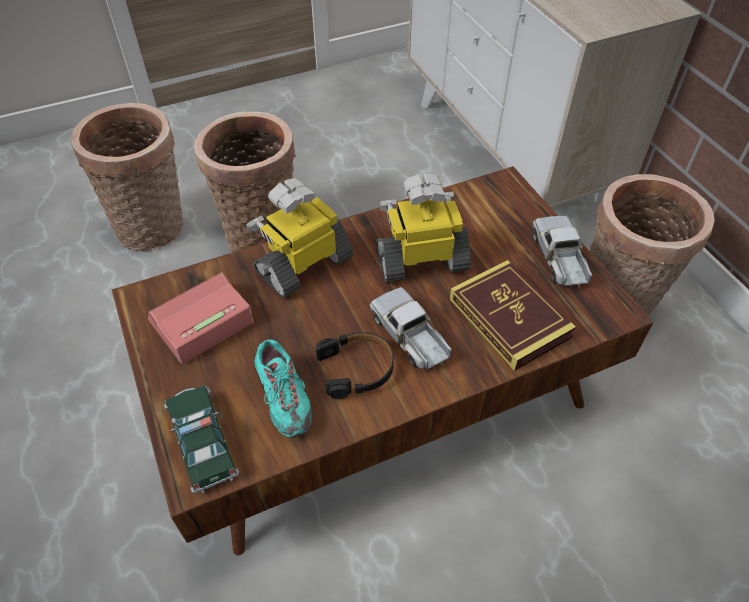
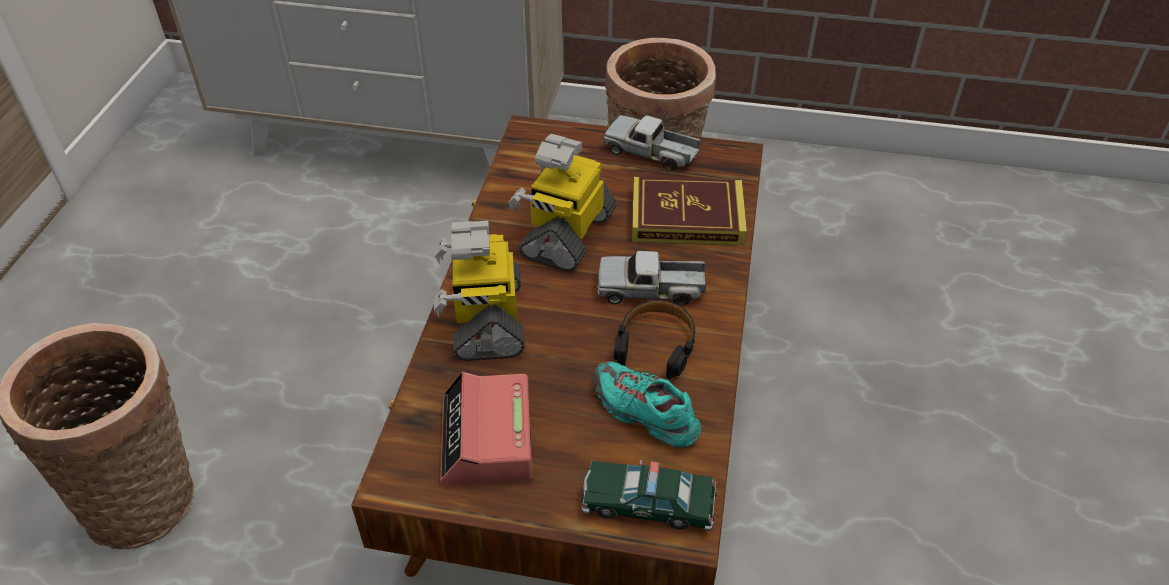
camera: 55 degrees left, 5 degrees down
(261, 237) = (289, 396): basket -> none
(284, 397) = (644, 414): turquoise shoe -> turquoise shoe turned 150 degrees counterclockwise

